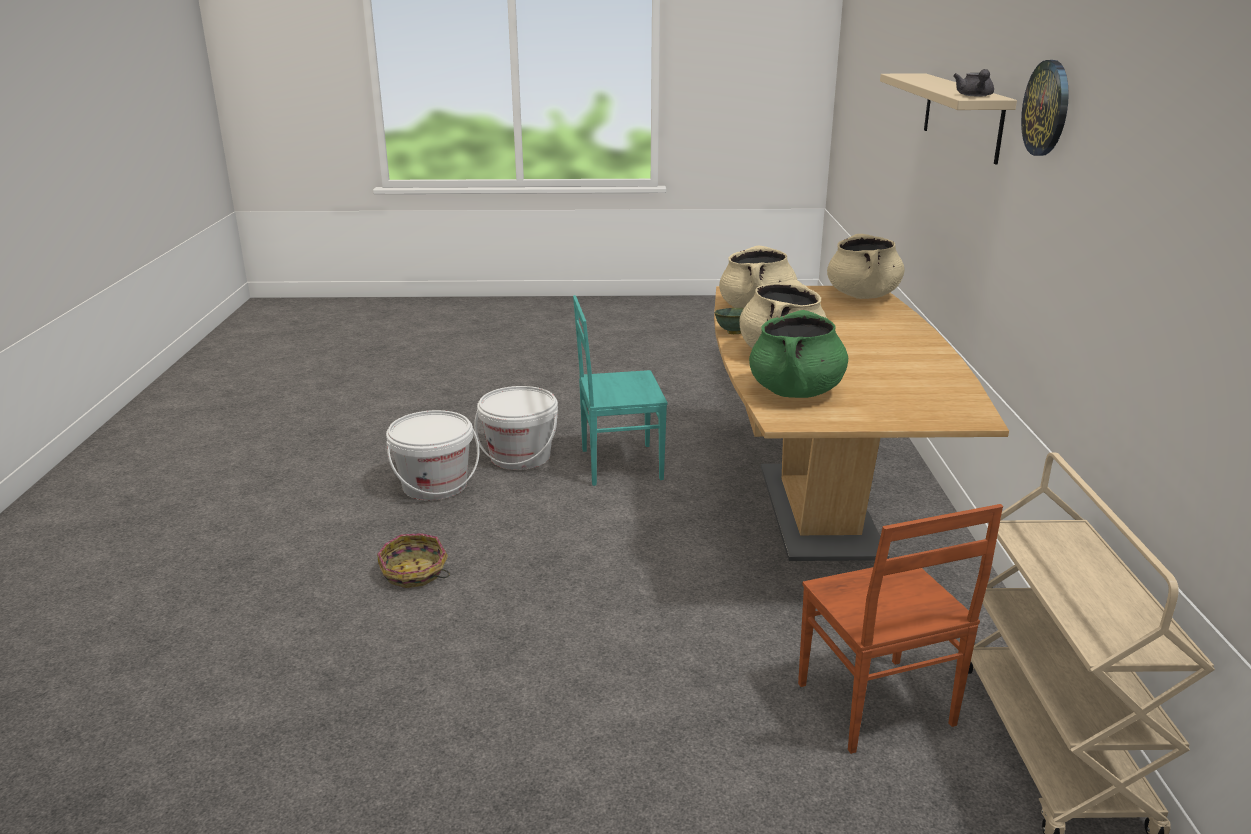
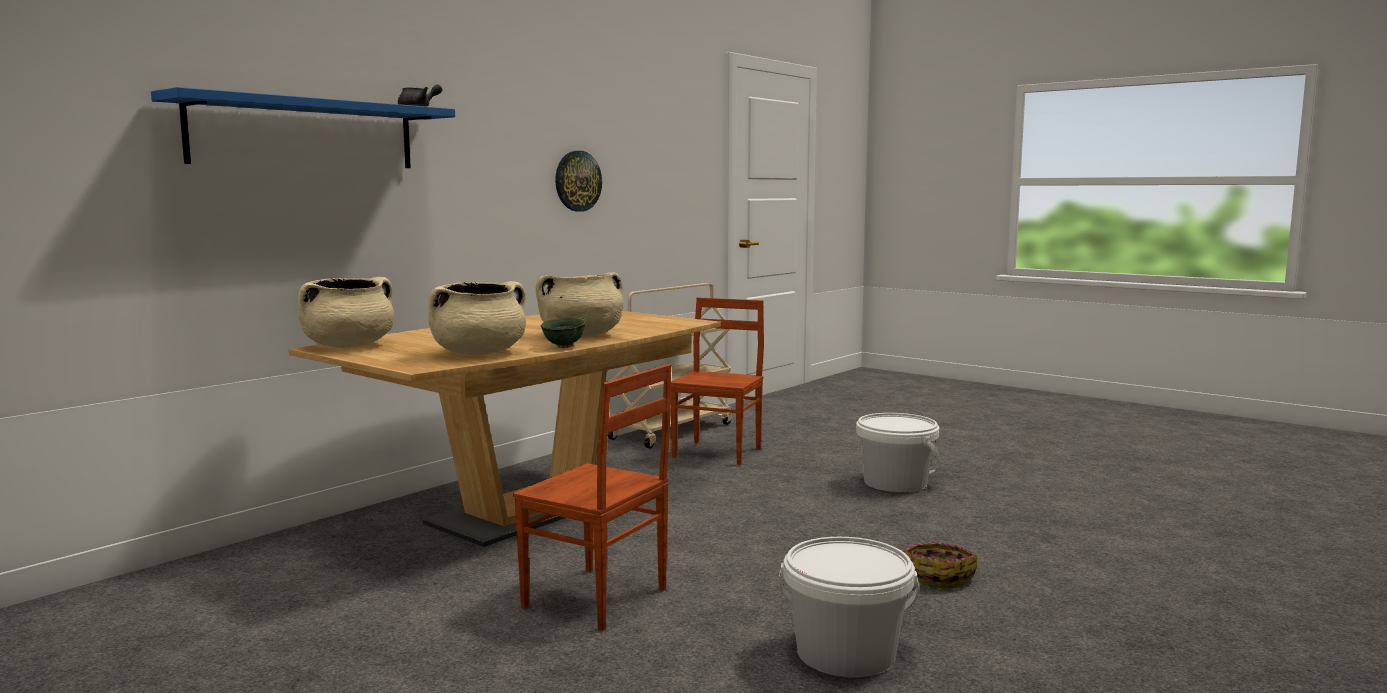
camera: 140 degrees left, 15 degrees down
(520, 456) = (690, 652): white bucket -> white bucket (895, 483)
(619, 464) = (596, 599): turquoise chair -> brown chair
(796, 392) = (647, 325): green cooking pot -> none
(961, 115) = (305, 134): beige shelf -> blue shelf
(1047, 108) = (474, 115): wall clock -> wall clock (577, 181)

